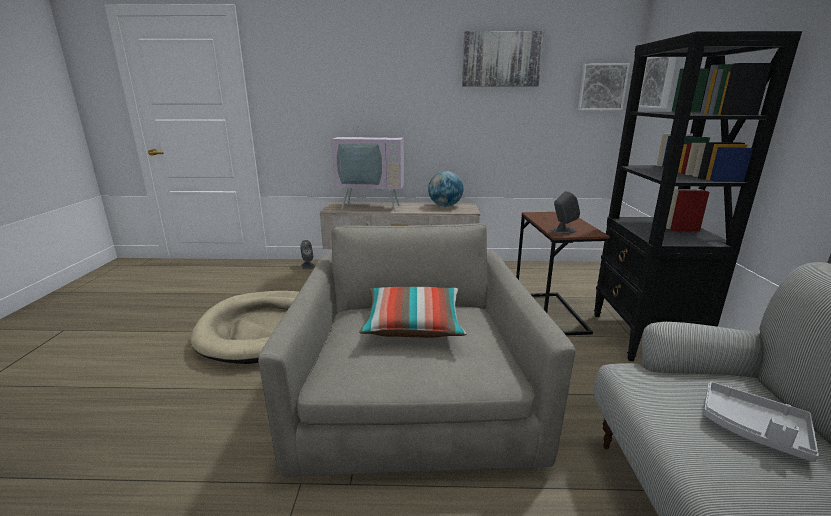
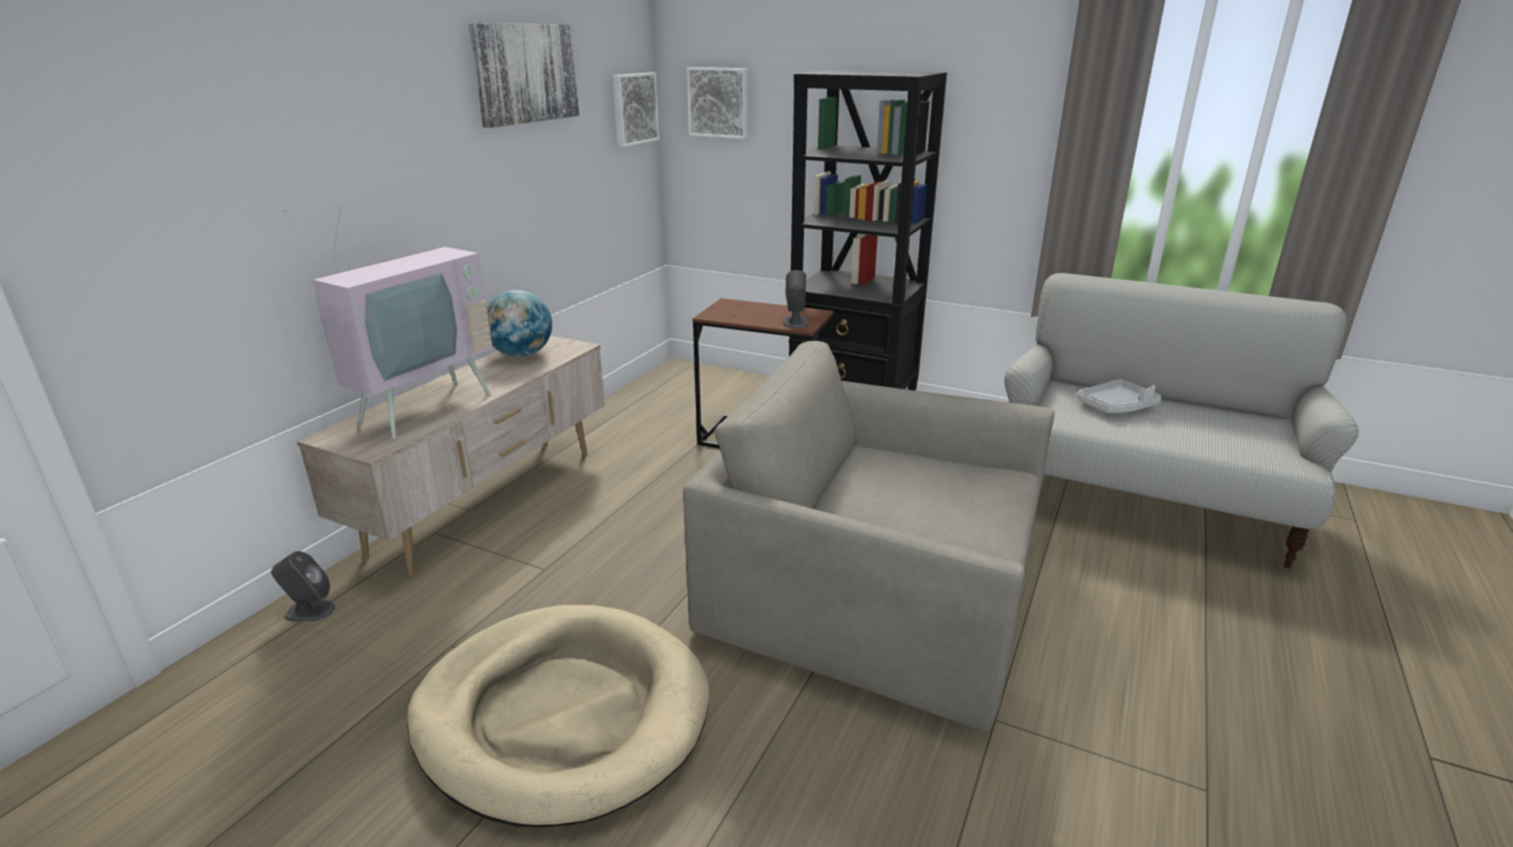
camera: 65 degrees left, 5 degrees up
(413, 325) = (895, 491): pillow -> none

